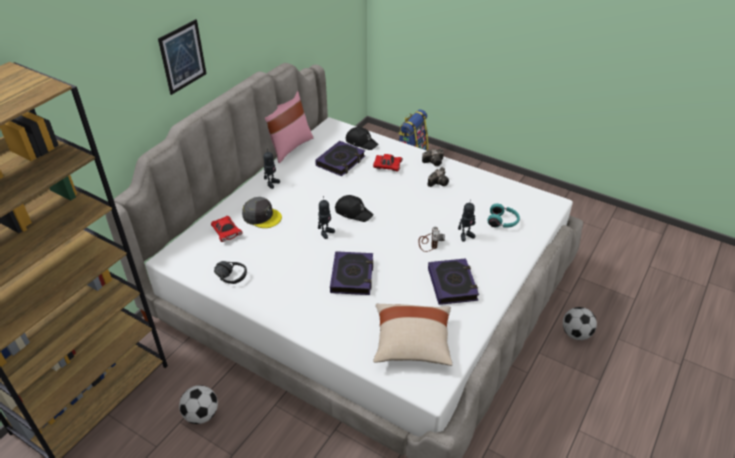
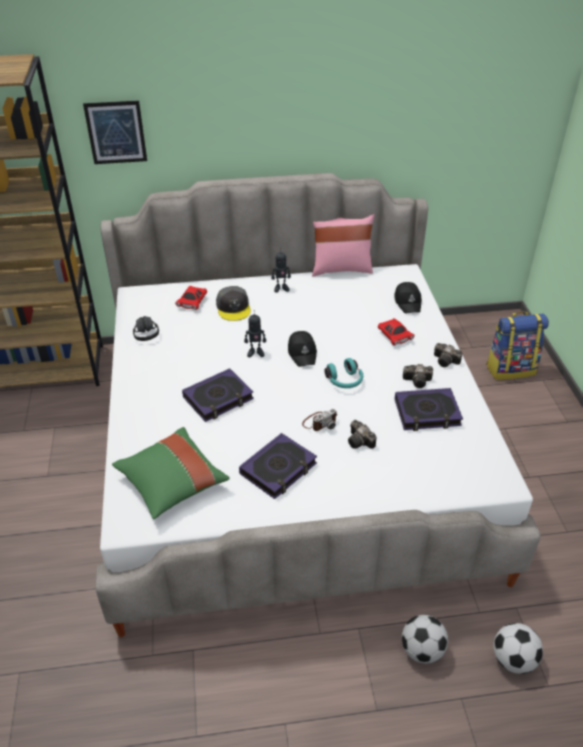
camera: 50 degrees right, 0 degrees up
(182, 57) = (231, 120): picture -> picture (116, 132)
(201, 415) = (70, 434): football -> football (513, 659)
(341, 161) = (362, 306): book -> book (427, 413)
(412, 343) = (172, 482): beige pillow -> green pillow
(465, 236) = (360, 442): toy robot -> camera
(503, 222) = (417, 459): turquoise headphones -> turquoise headphones (345, 381)

